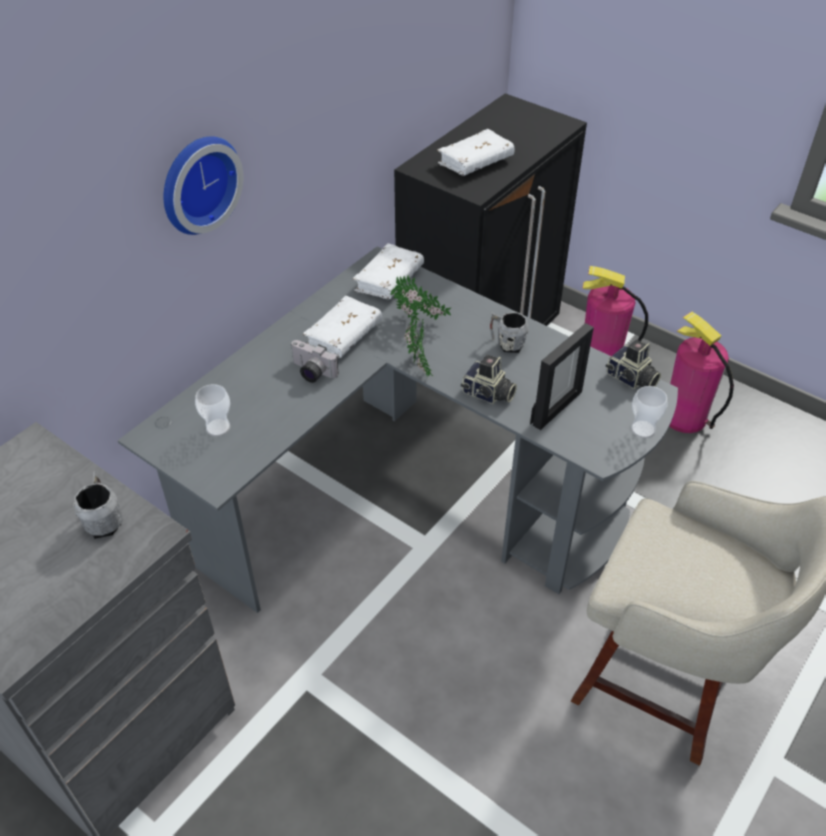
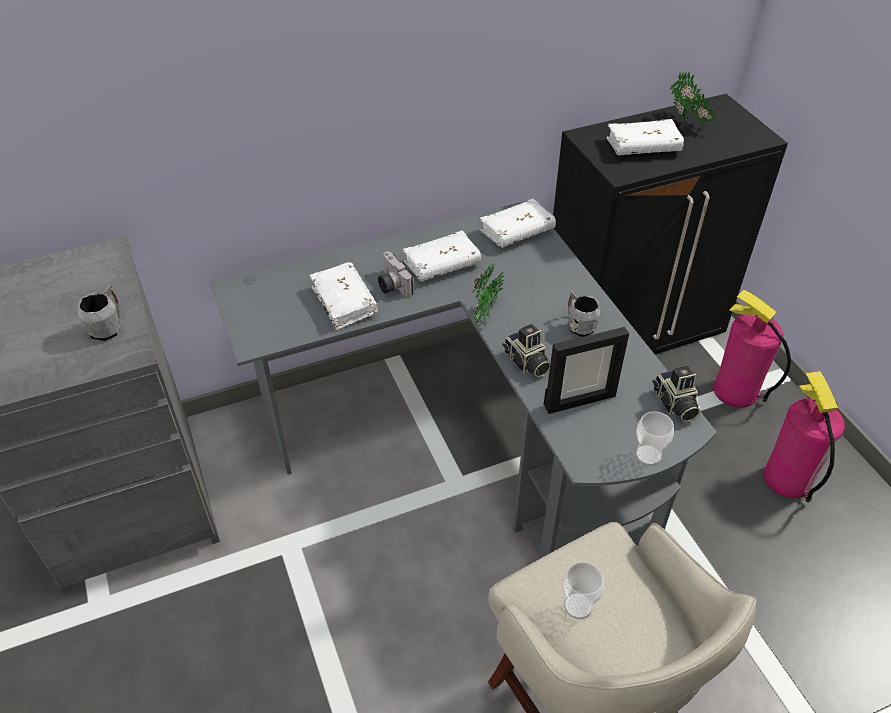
camera: 30 degrees right, 0 degrees up
(196, 183) = (326, 81): wall clock -> none
(218, 427) = (286, 300): cup -> cup (578, 606)
(278, 406) = (344, 302): none -> white book
(419, 321) = (516, 277): potted plant -> potted plant (688, 123)

